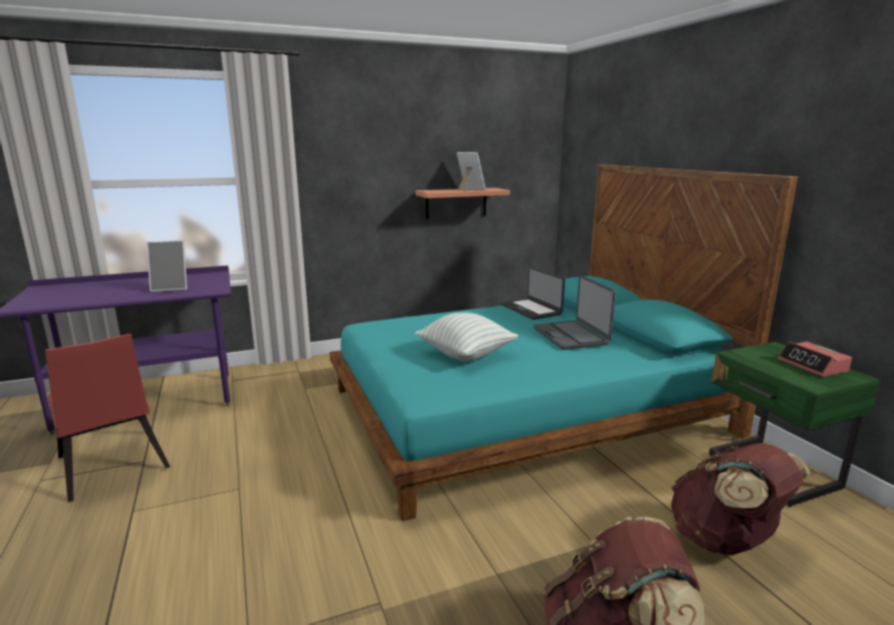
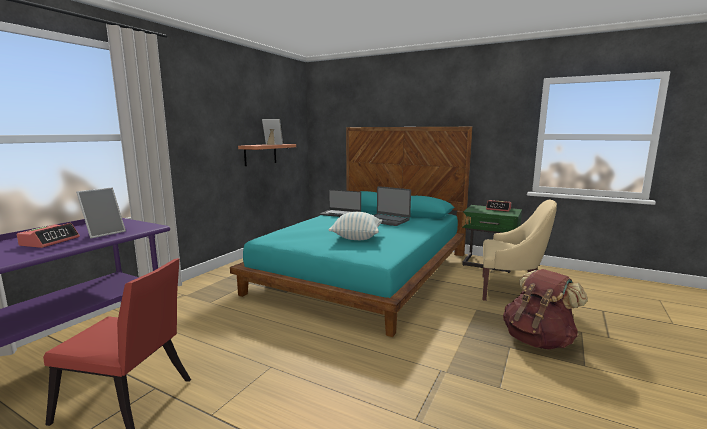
camera: 40 degrees left, 5 degrees down
(125, 289) = (50, 241): none -> alarm clock
(725, 541) = (510, 290): brown backpack -> beige armchair

